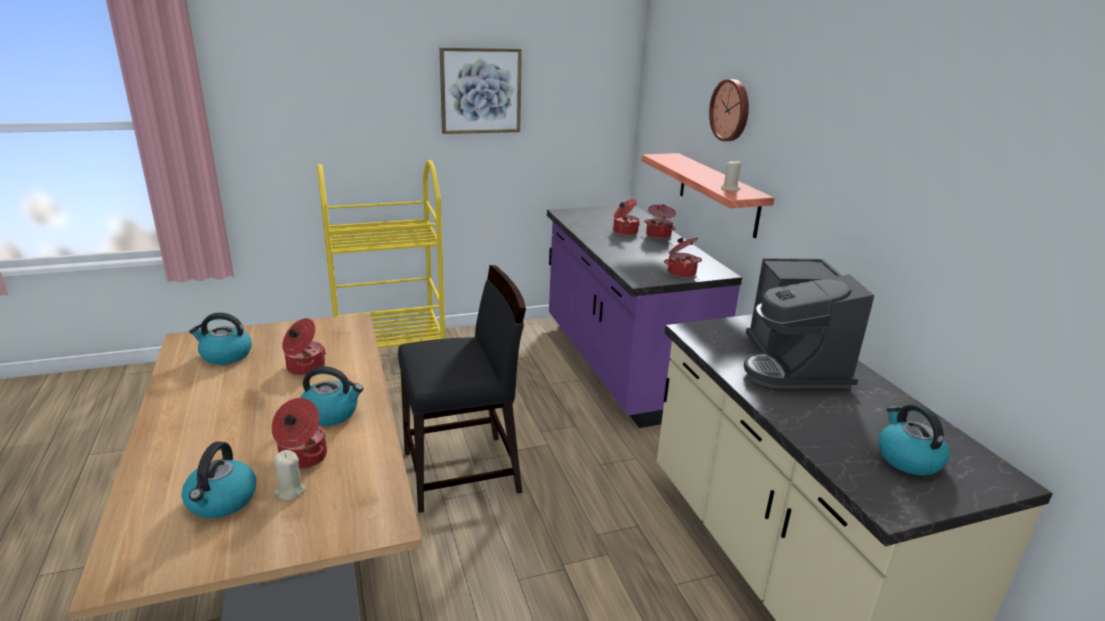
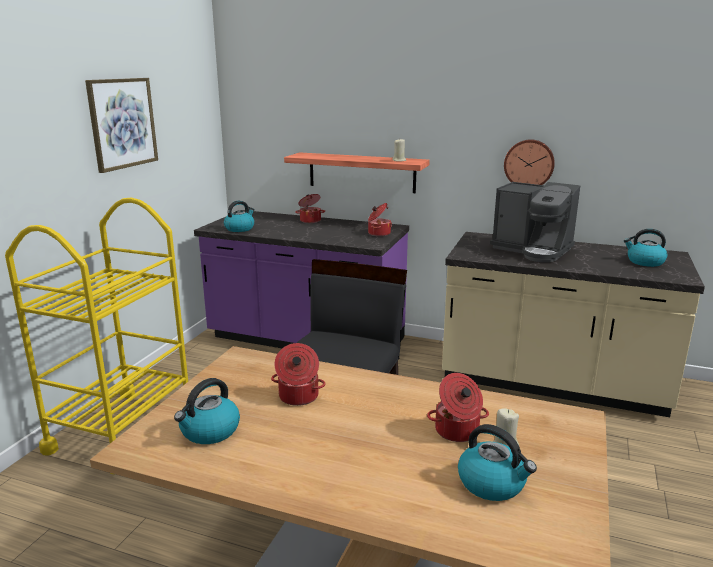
camera: 50 degrees left, 5 degrees down
(331, 413) = (398, 403): kettle -> kettle (240, 228)
(624, 231) = (285, 225): cooking pot -> none
(731, 110) = (363, 106): wall clock -> wall clock (529, 164)

